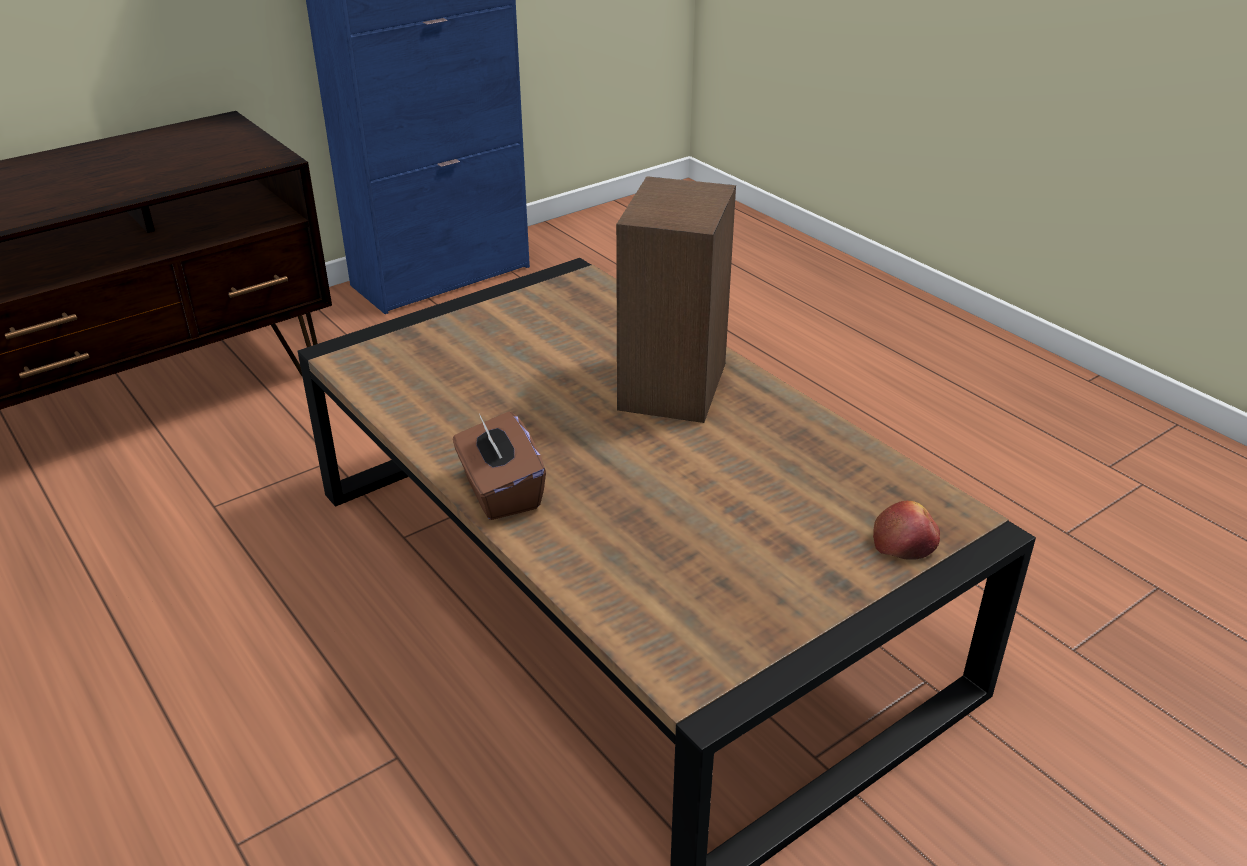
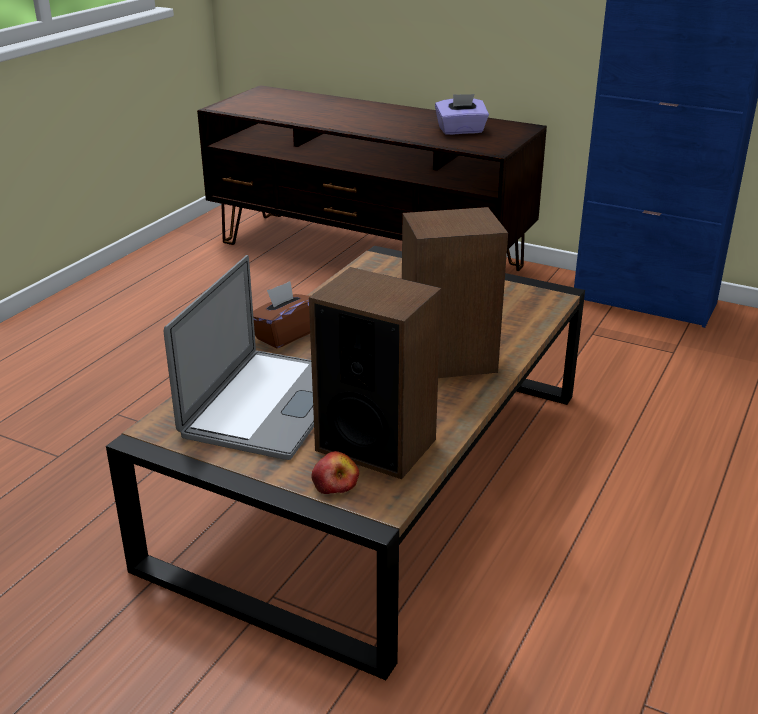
camera: 65 degrees right, 5 degrees down
(165, 157) = (461, 131): none -> purple tissue box
(684, 551) = (269, 403): none -> laptop
(833, 489) = (376, 444): none -> speaker

